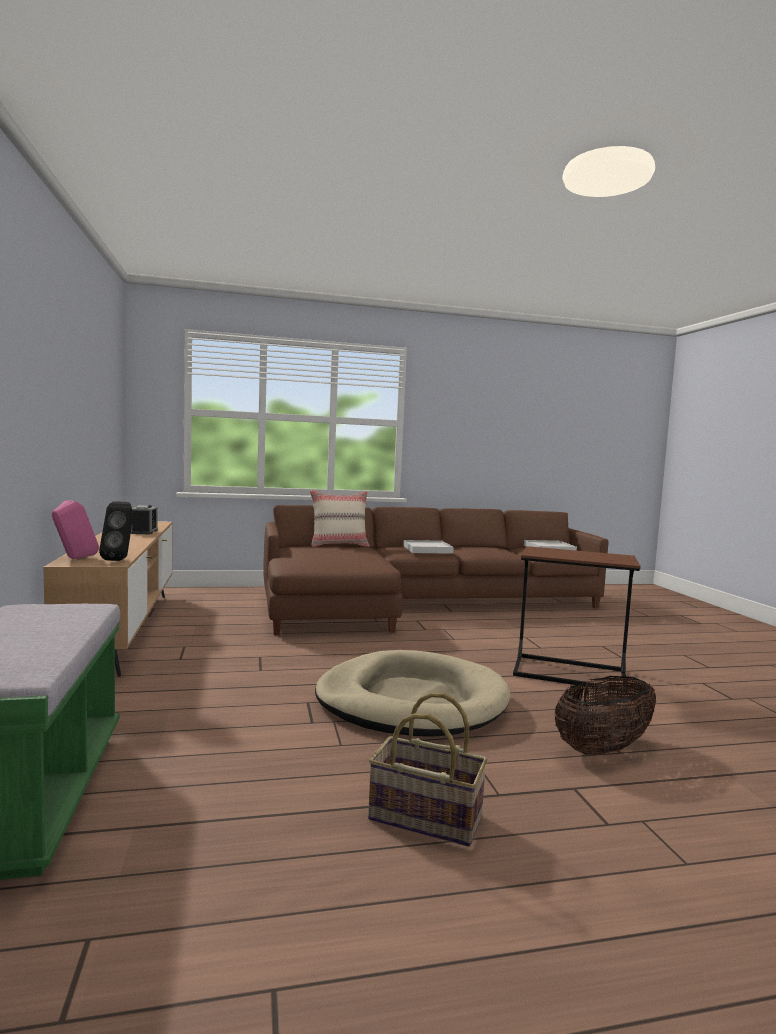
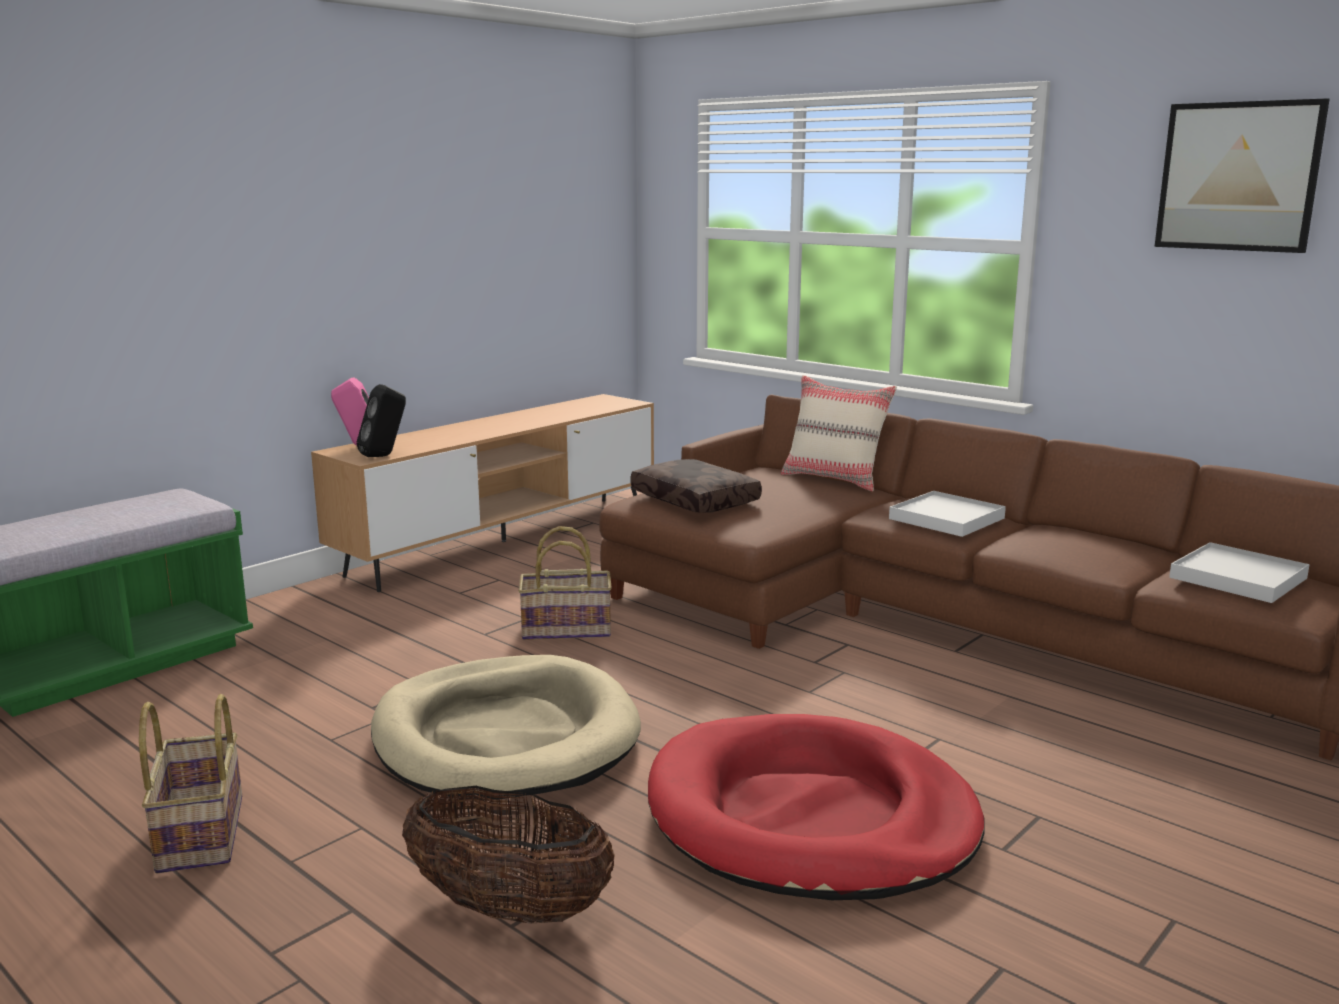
camera: 55 degrees right, 10 degrees up
(144, 532) = (554, 417): alarm clock -> none
(295, 653) = (567, 629): none -> basket
(320, 560) = (697, 500): none -> brown pillow
(486, 396) = (1238, 176): none -> picture
(569, 673) = (810, 817): brown side table -> red dog bed

